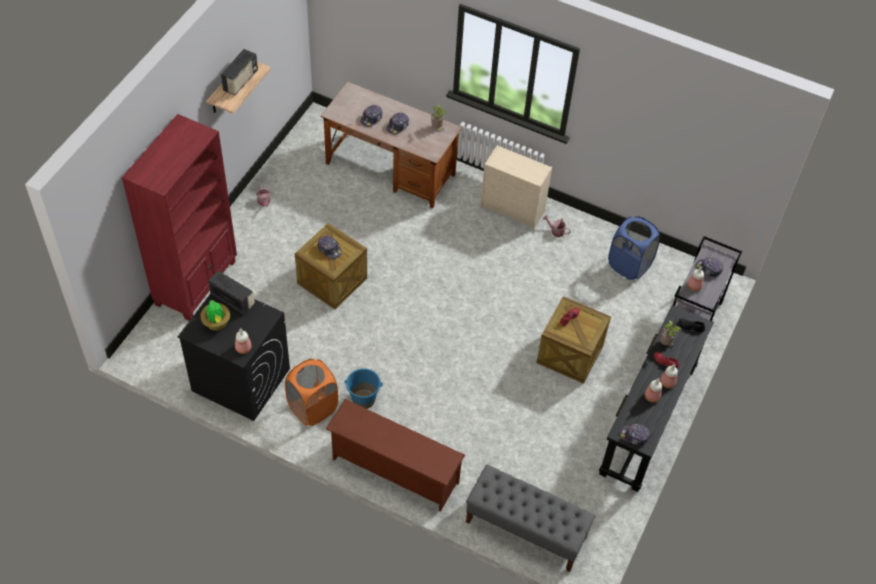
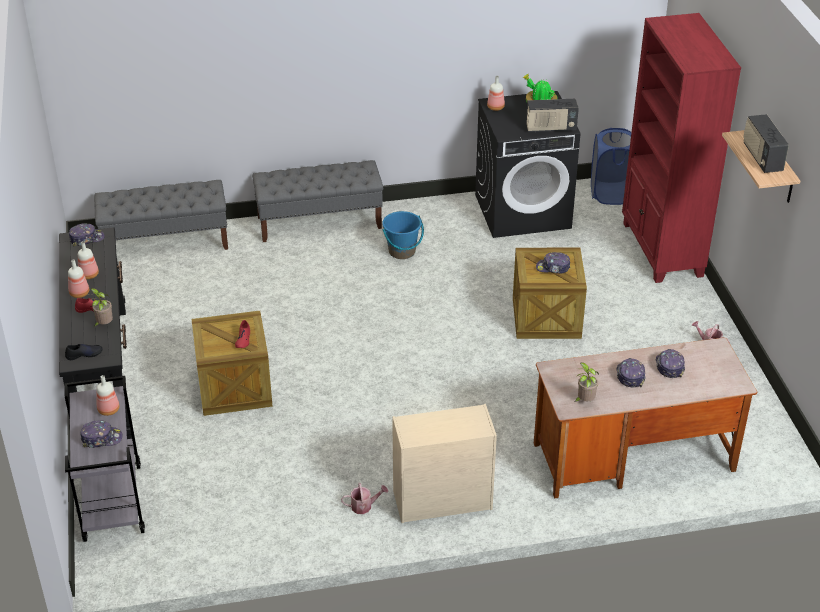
camera: 145 degrees right, 15 degrees down
(313, 408) = (438, 225): orange laundry basket -> none
(393, 471) = (319, 222): brown shoe rack -> grey bench
(629, 265) = (237, 520): blue laundry basket -> blue laundry basket (611, 194)

